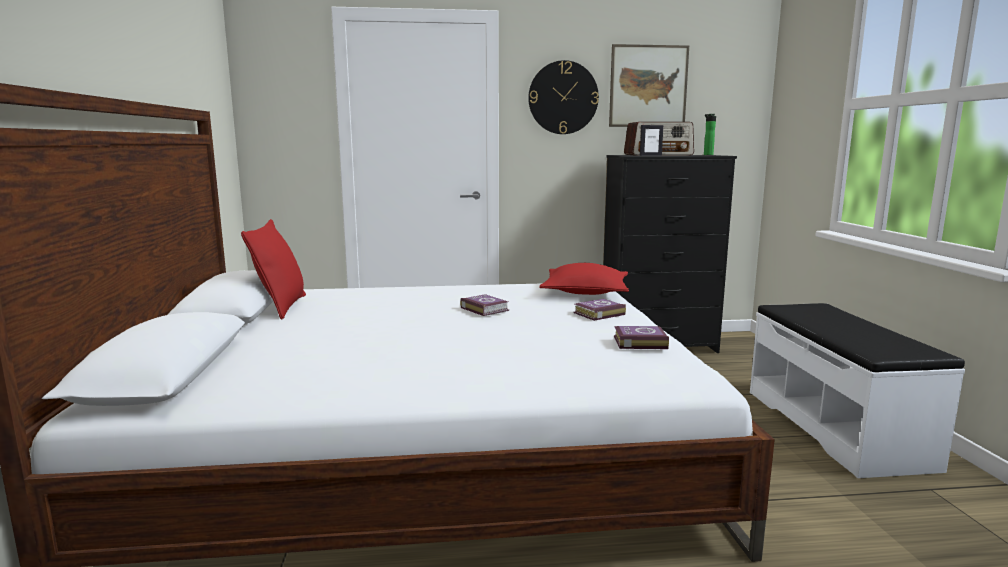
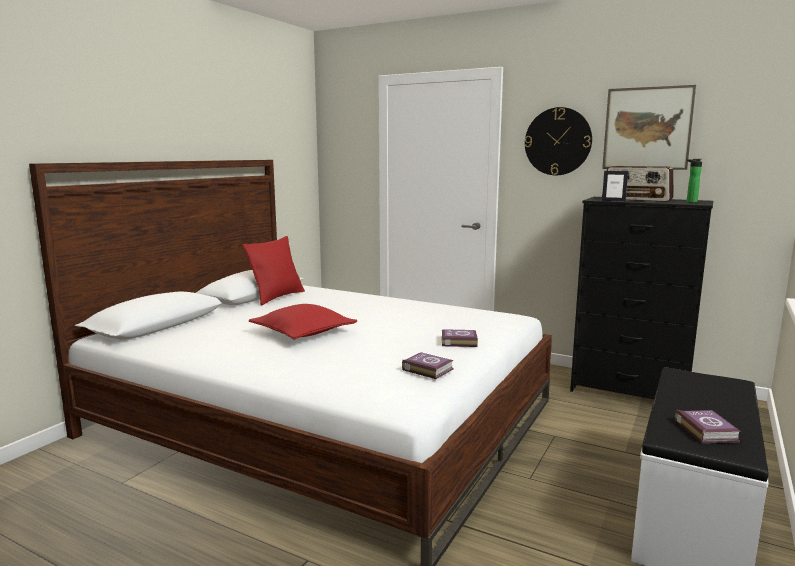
camera: 35 degrees right, 0 degrees up
(484, 309) = (386, 321): book -> book (706, 430)
(585, 292) = (493, 322): red pillow -> red pillow (303, 332)

